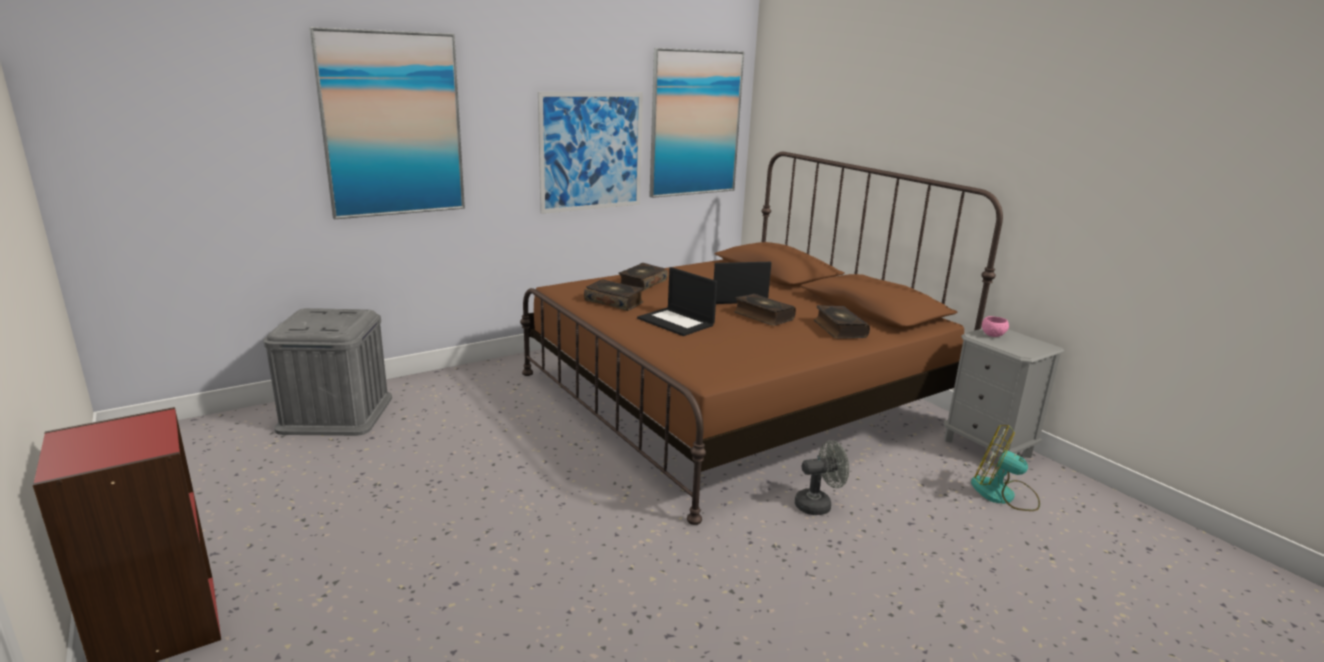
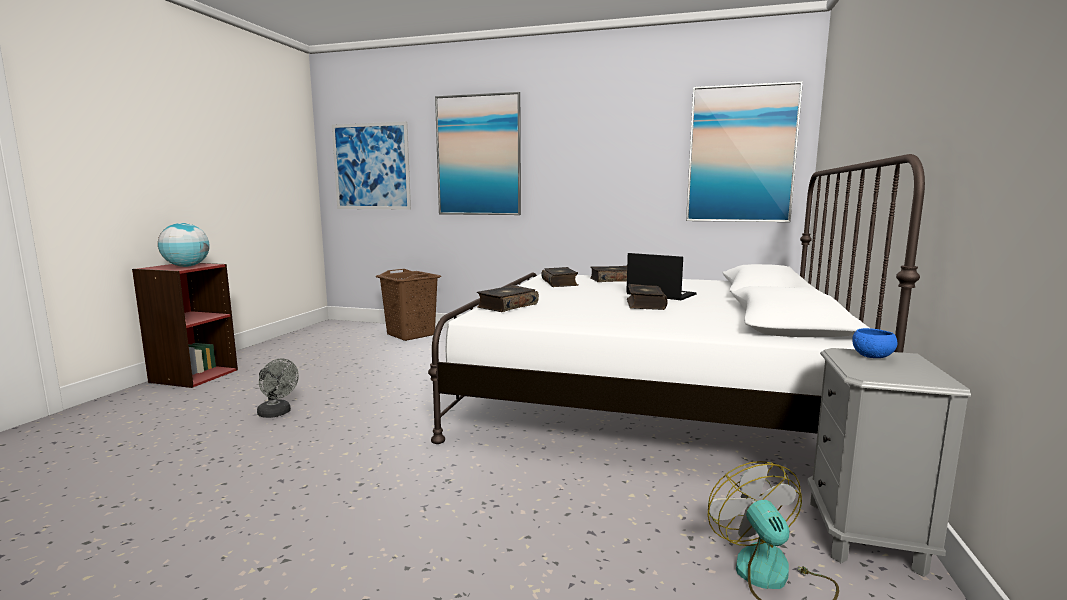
camera: 50 degrees right, 10 degrees down
(128, 438) = (186, 266): none -> globe
(336, 413) = (411, 334): grey storage box -> brown laundry basket
(591, 151) = (627, 178): picture -> picture (371, 166)
(677, 322) = (564, 295): laptop -> none
(733, 397) = (649, 396): brown bed -> white bed
(818, 504) = (543, 478): grey fan -> grey fan (277, 413)
(839, 329) = (689, 321): book -> book (507, 306)
(992, 335) = (872, 357): pink bowl -> blue bowl

